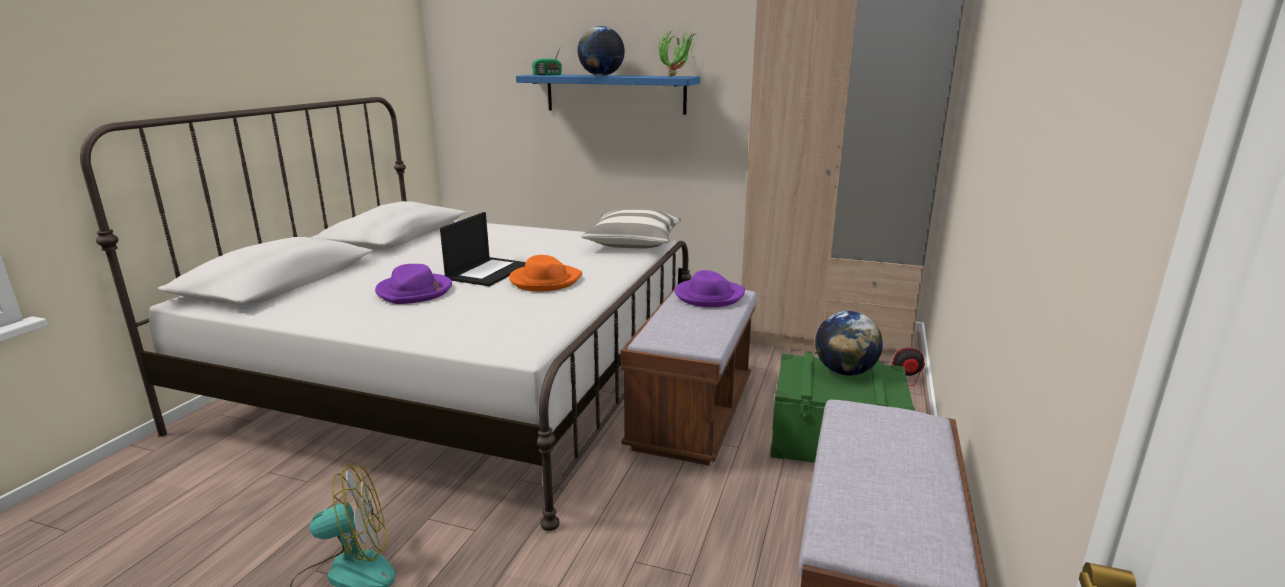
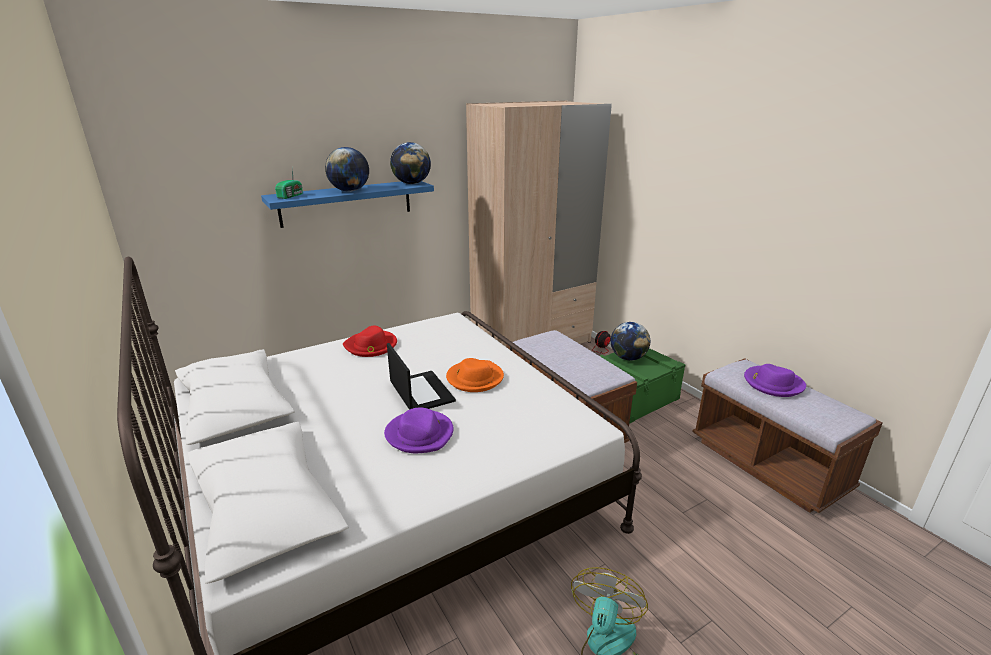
camera: 50 degrees left, 5 degrees up
(541, 236) = (371, 346): none -> red hat
(633, 243) = (446, 325): pillow -> none
(677, 76) = (412, 183): potted plant -> globe
(708, 296) = (549, 343): purple hat -> purple hat (773, 383)

